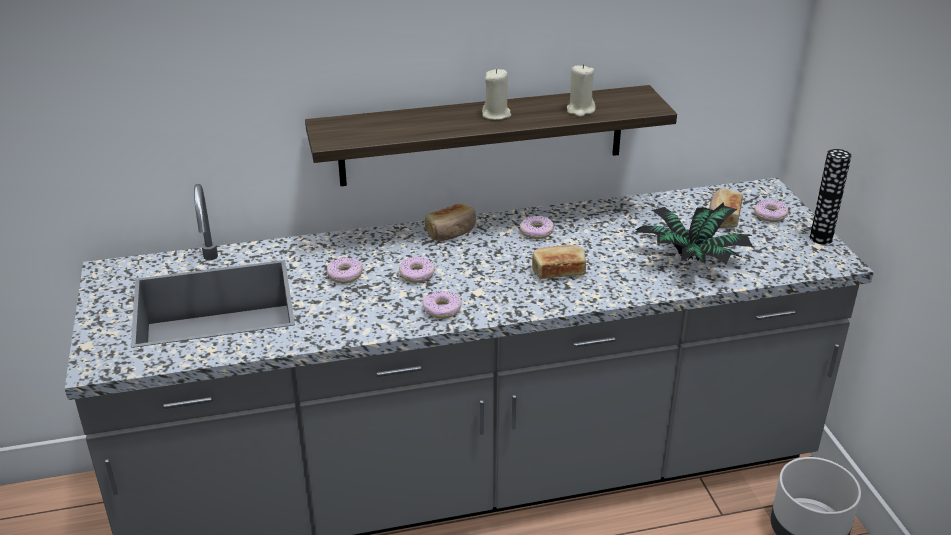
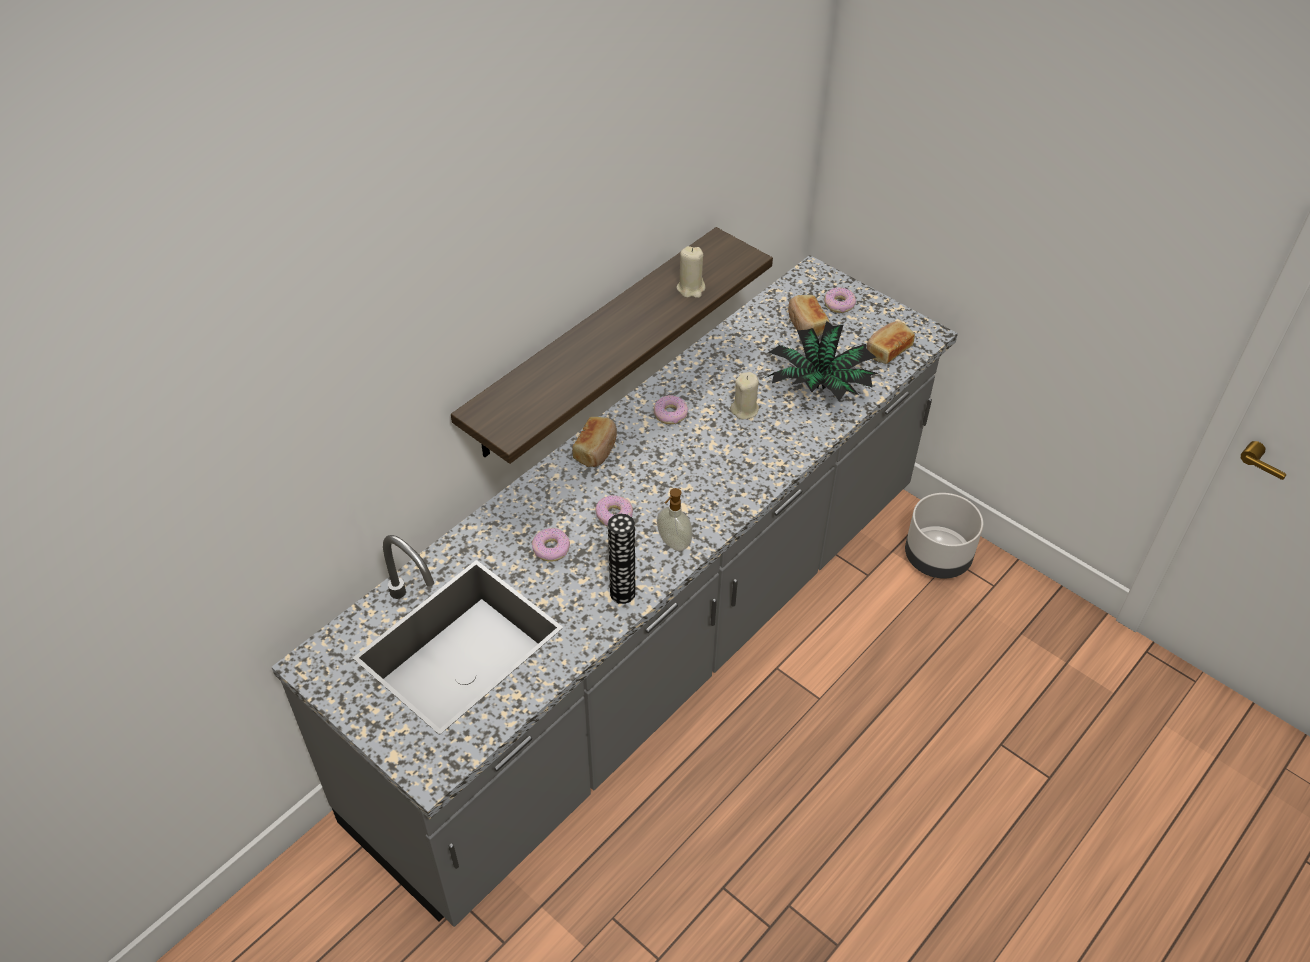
camera: 35 degrees left, 15 degrees up
(442, 310) = (673, 543): donut -> soap dispenser
(496, 114) = (624, 327): beige candle -> beige candle (744, 410)
(558, 271) = (728, 451): bread -> bread (887, 350)
(821, 238) = (895, 313): vase -> vase (622, 593)

